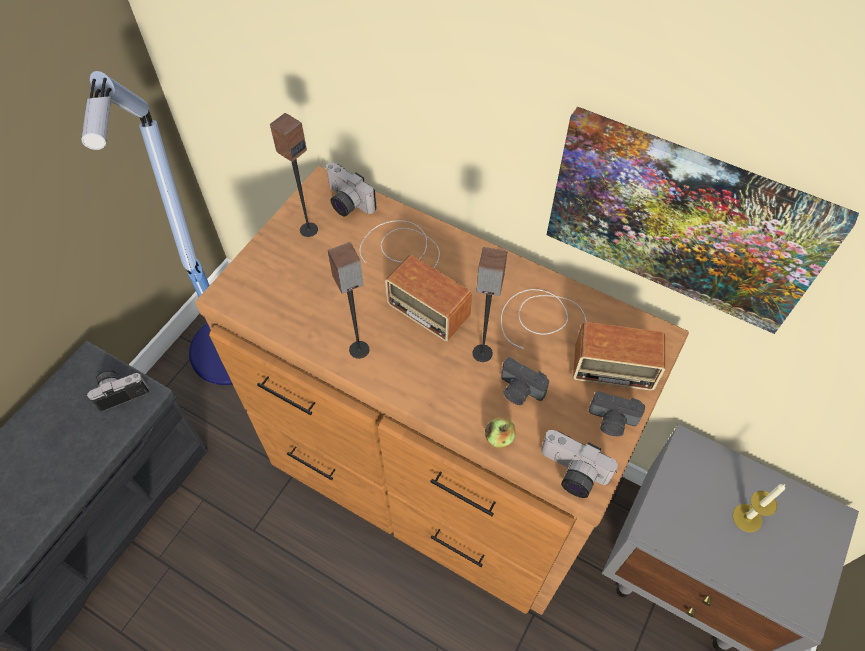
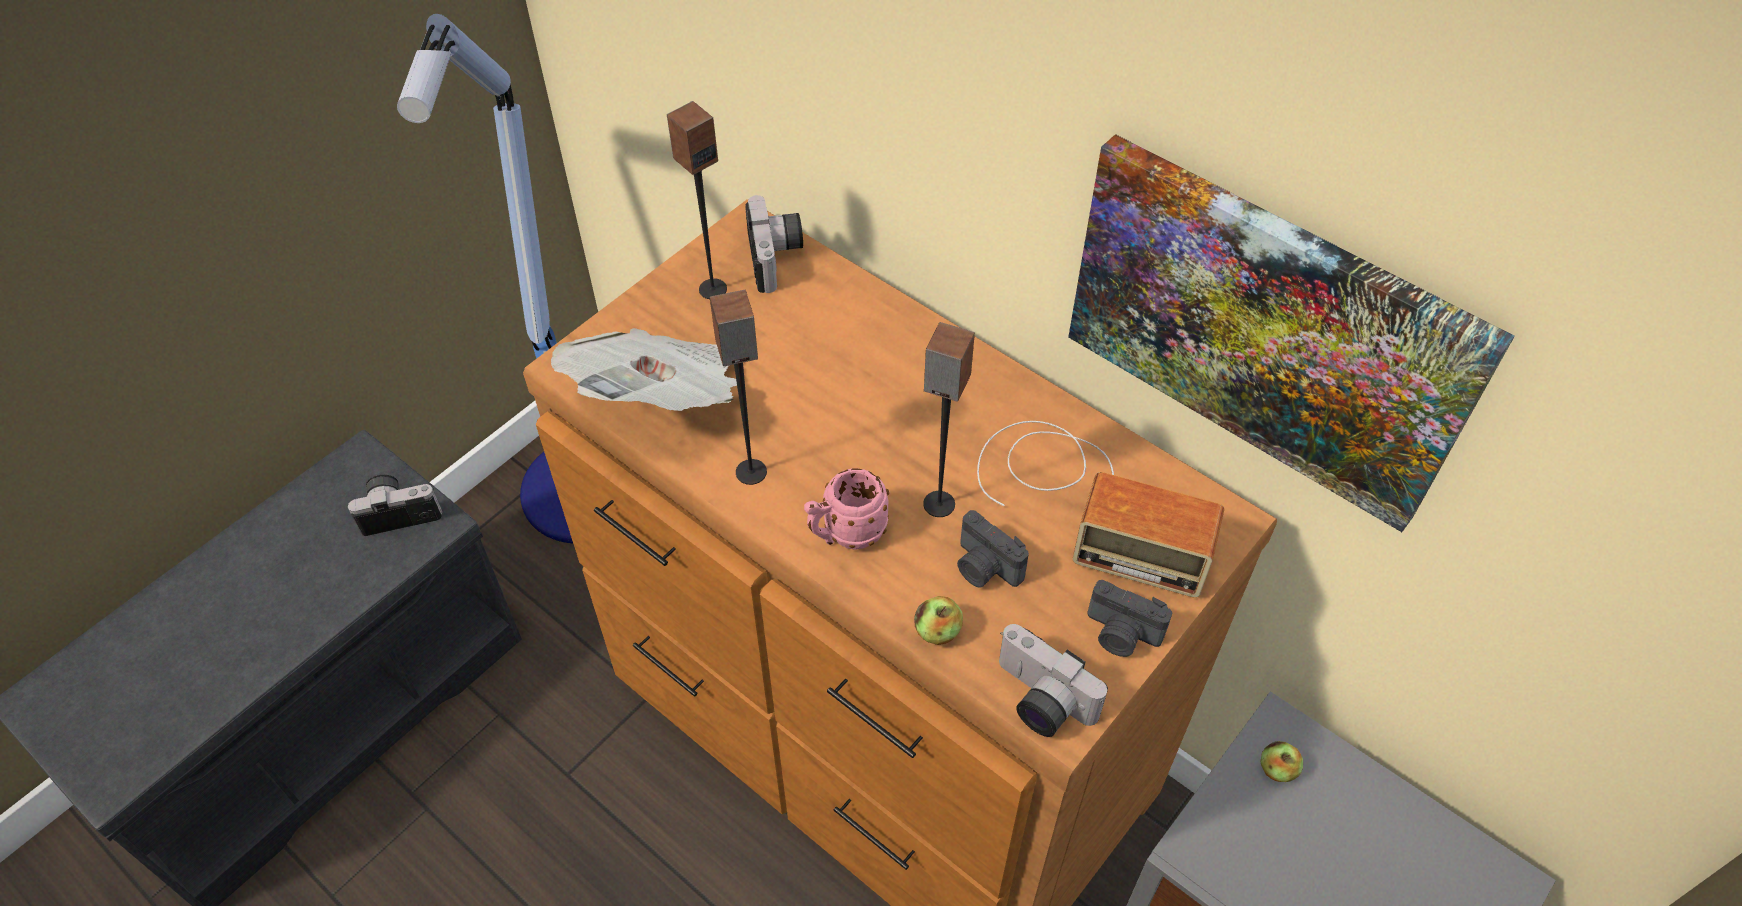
camera: 10 degrees right, 5 degrees down
(291, 308) = (662, 399): none -> newspaper
(346, 203) = (777, 258): camera -> camera turned 150 degrees counterclockwise
(414, 273) = (858, 373): radio -> none
(428, 382) = (846, 534): none -> pink mug
(691, 471) = (1277, 769): none -> apple
(747, 518) = (1358, 858): candle -> none

